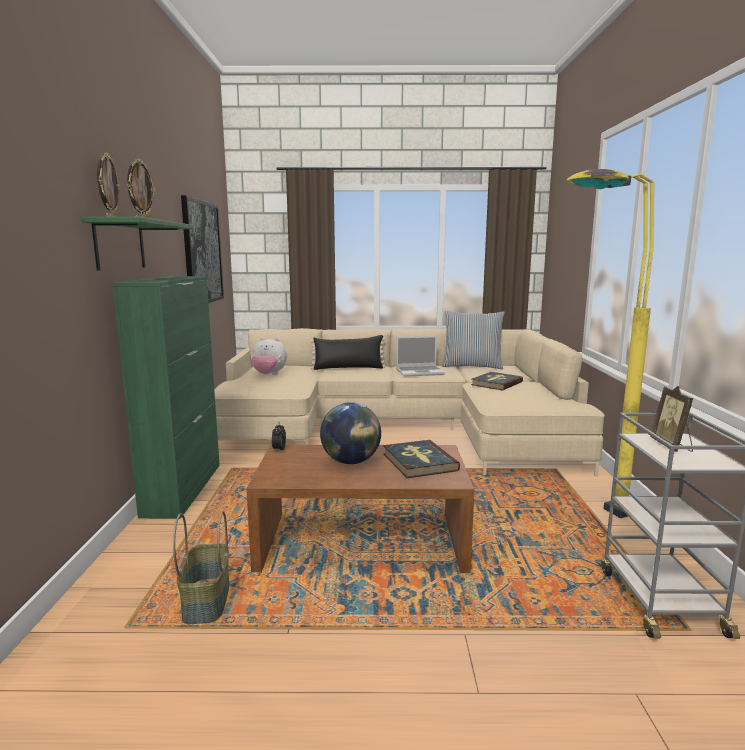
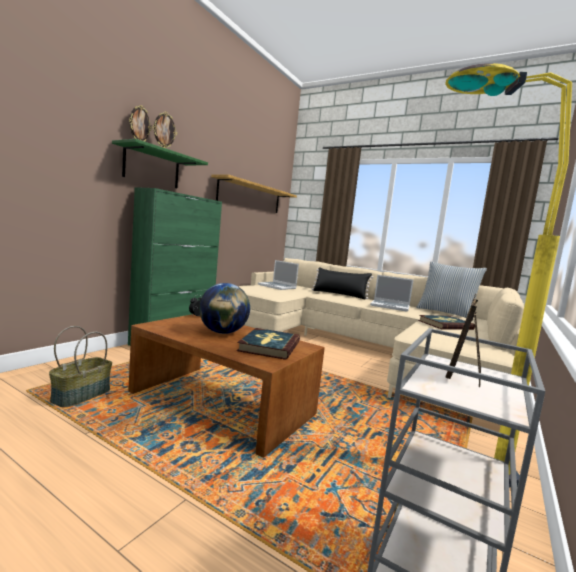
camera: 30 degrees right, 5 degrees down
(202, 252) = (250, 196): picture -> shelf
(269, 375) = (277, 286): plush toy -> laptop

